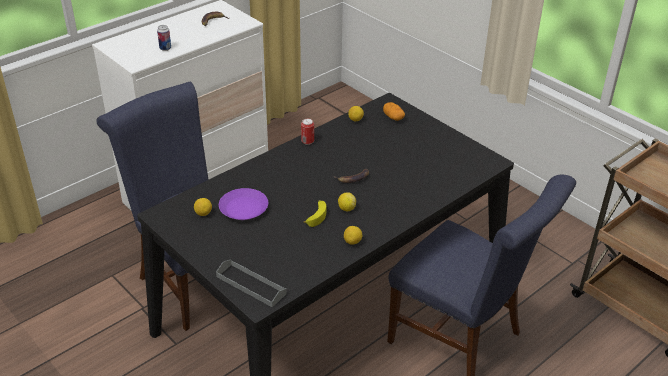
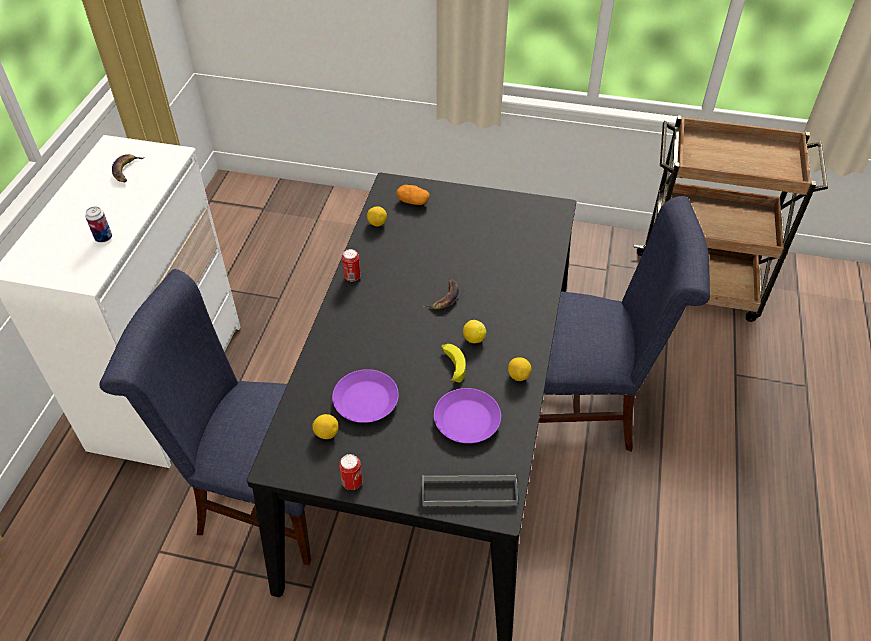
camera: 35 degrees left, 10 degrees up
(190, 244) = (352, 482): none -> can
(293, 249) = (467, 420): none -> purple plate

